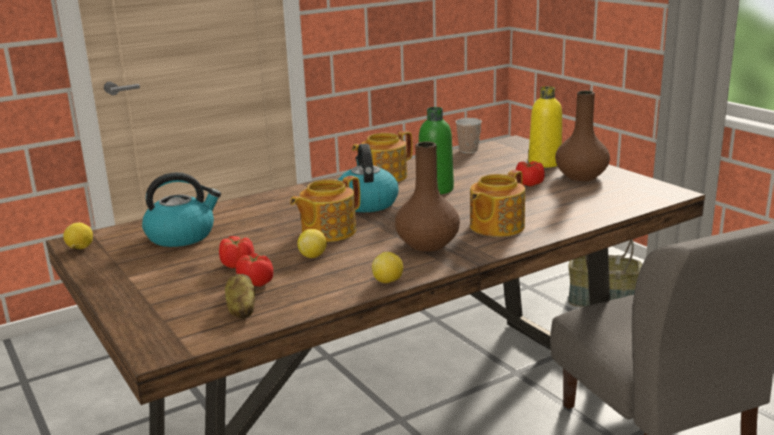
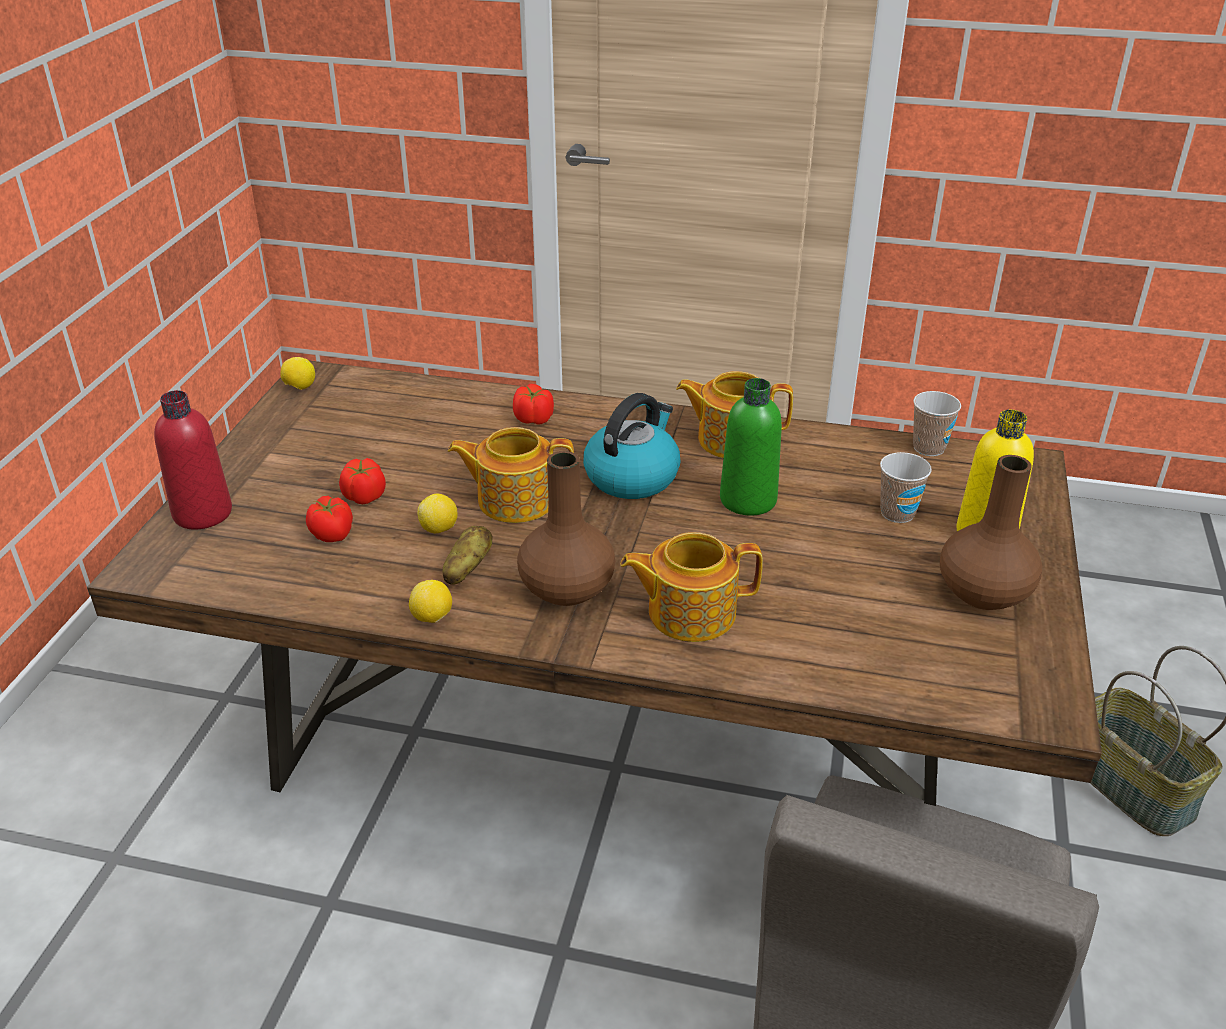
camera: 45 degrees right, 15 degrees up
(144, 314) = (202, 513): none -> red bottle
(182, 236) = (393, 420): kettle -> none
(241, 310) = (266, 563): potato -> potato (467, 569)
(501, 170) = (897, 513): none -> cup
(529, 184) = (880, 563): tomato -> tomato (534, 419)

